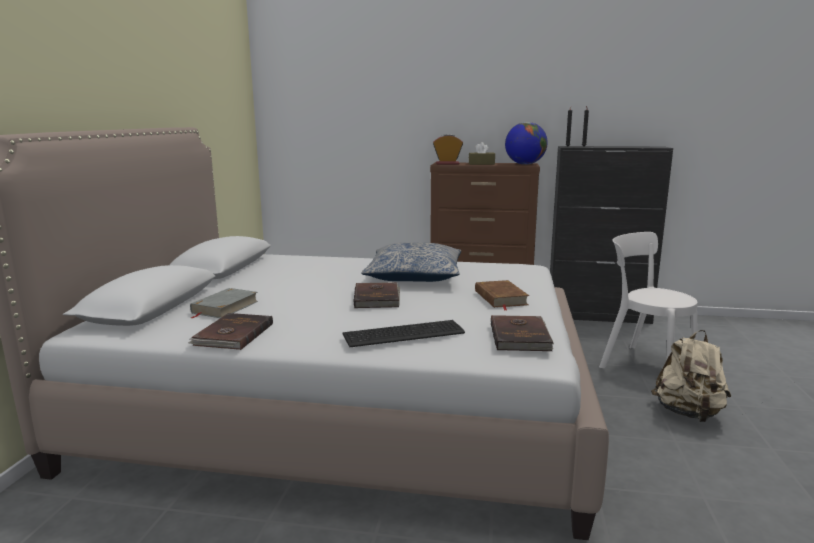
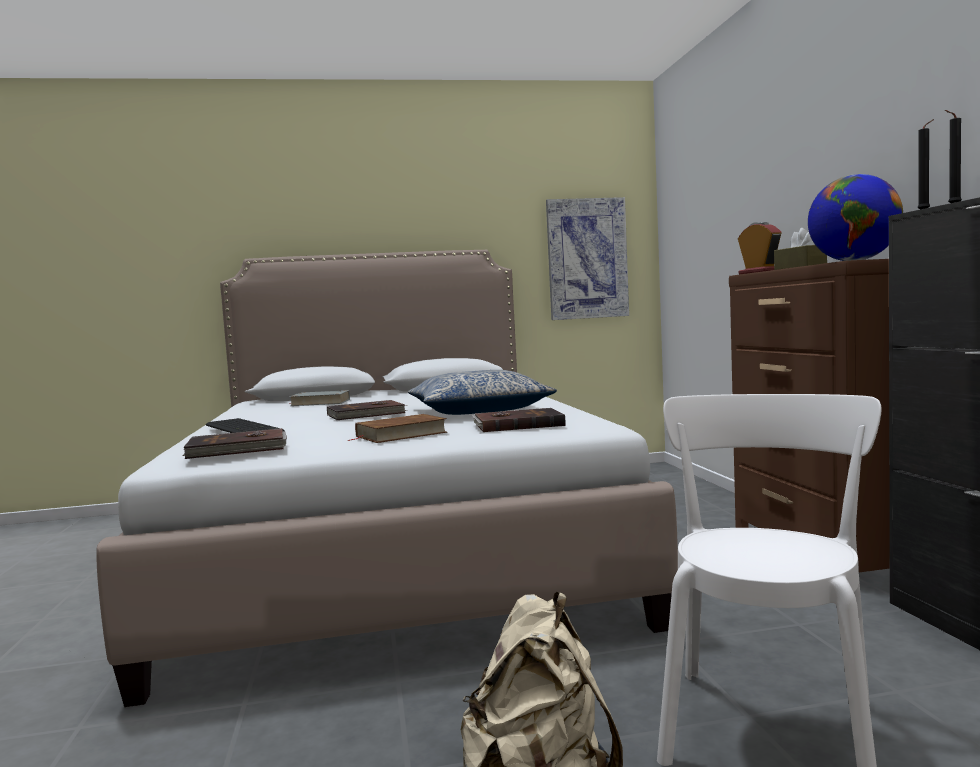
camera: 70 degrees right, 10 degrees down
(229, 136) = (587, 259): none -> picture
(232, 334) = (249, 412): brown book -> brown book (517, 424)

